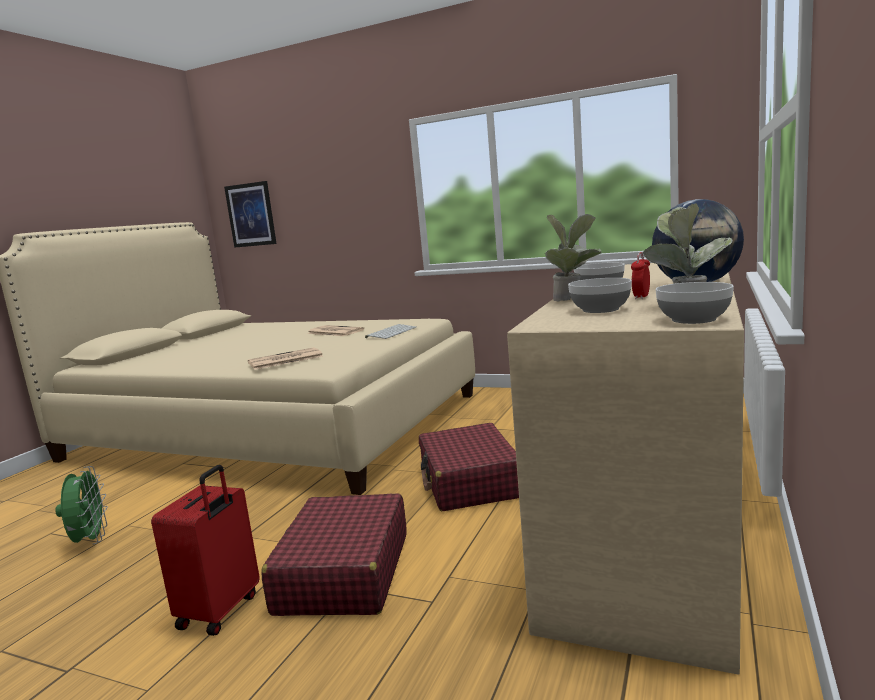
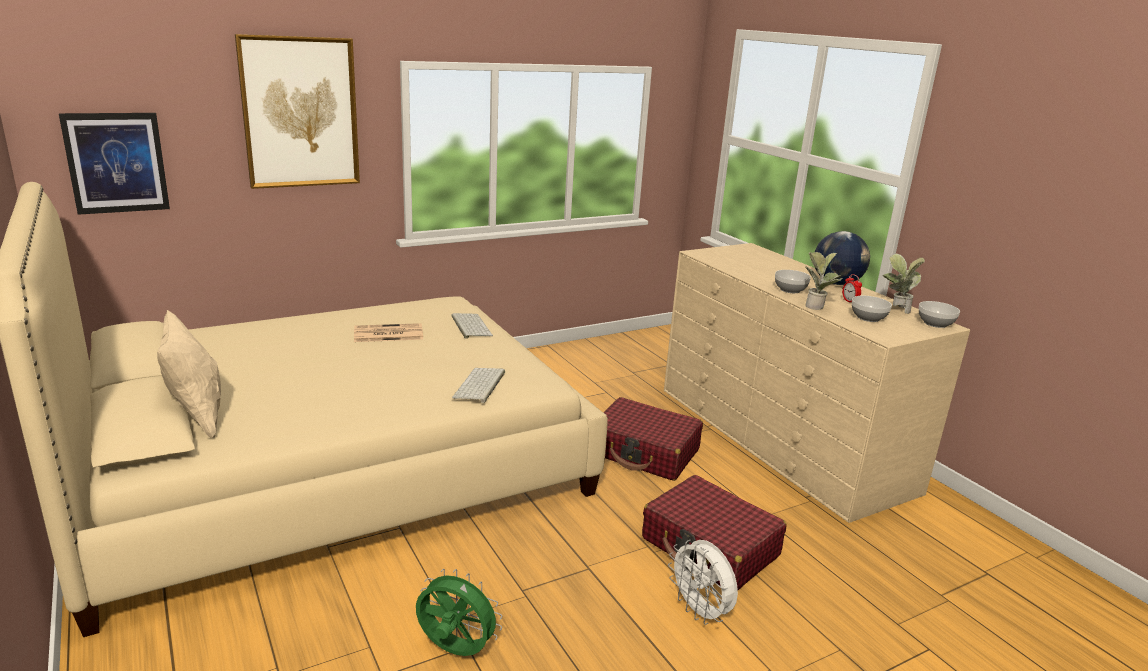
camera: 55 degrees left, 10 degrees up
(153, 353) = (197, 417): none -> beige pillow
(221, 611) = (700, 612): red suitcase -> white fan
(284, 360) = (480, 385): newspaper -> keyboard
(343, 171) = (300, 113): none -> picture

